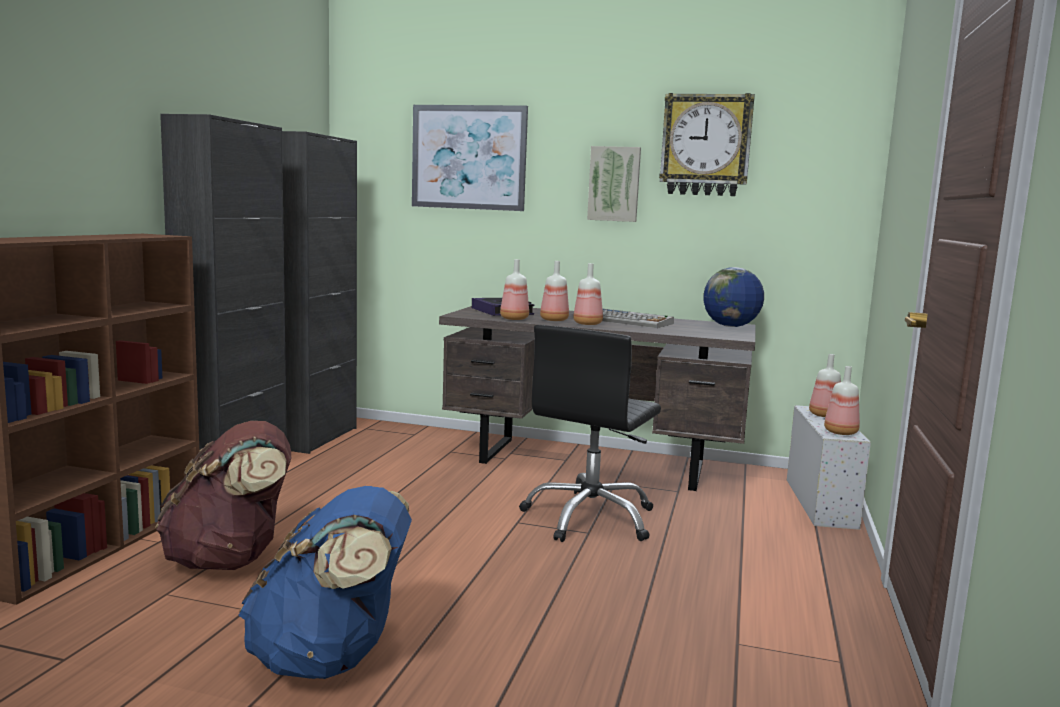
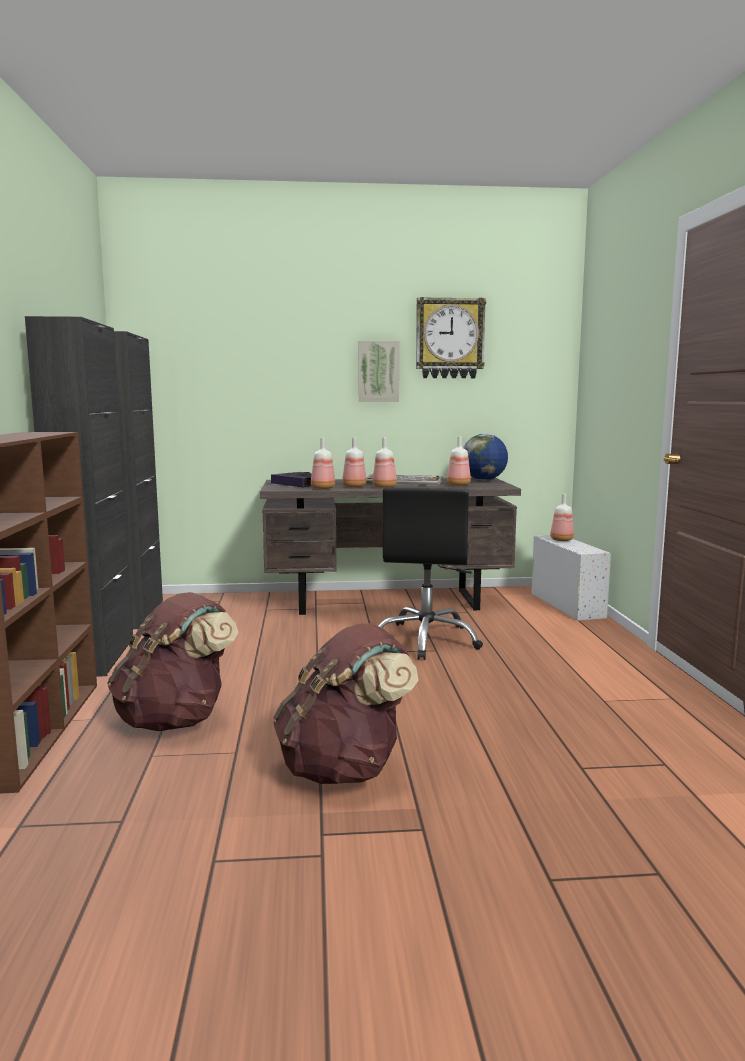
camera: 20 degrees left, 0 degrees up
(331, 658) = (345, 769): blue backpack -> brown backpack
(469, 157) = (249, 352): picture -> none
(841, 432) = (587, 549): bottle -> bottle (459, 485)

